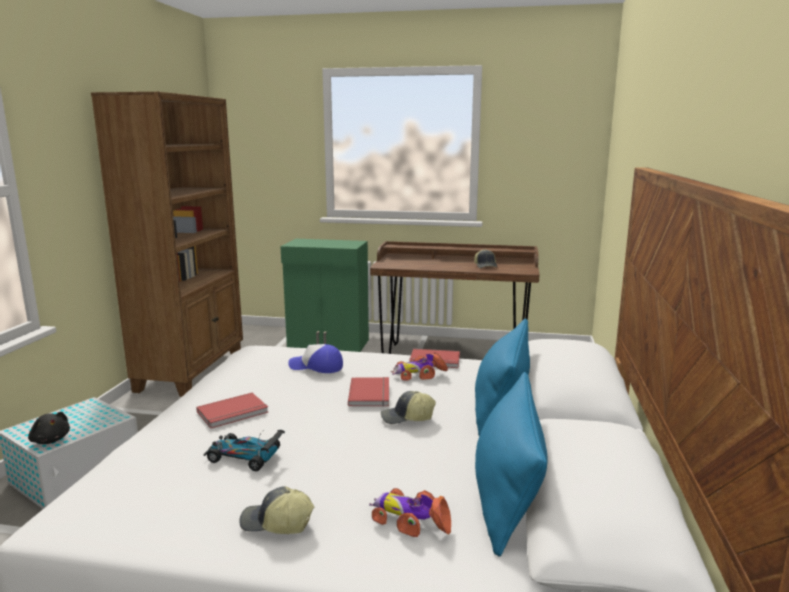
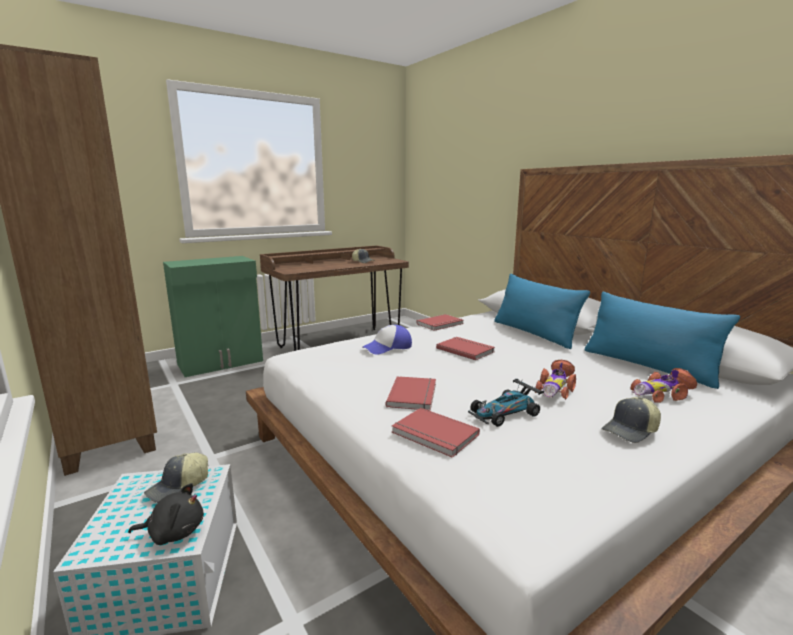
camera: 45 degrees left, 0 degrees up
(165, 444) = (434, 435): none -> red book
(407, 418) = (519, 354): cap -> cap (178, 487)
(418, 374) = (455, 332): toy car -> toy car (555, 389)

